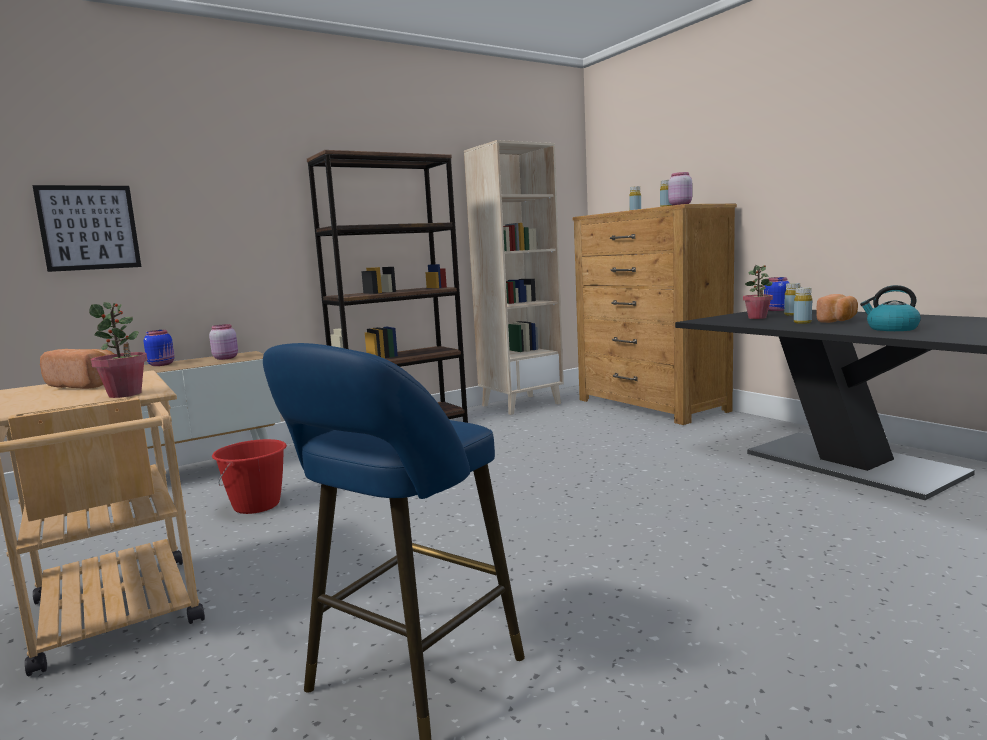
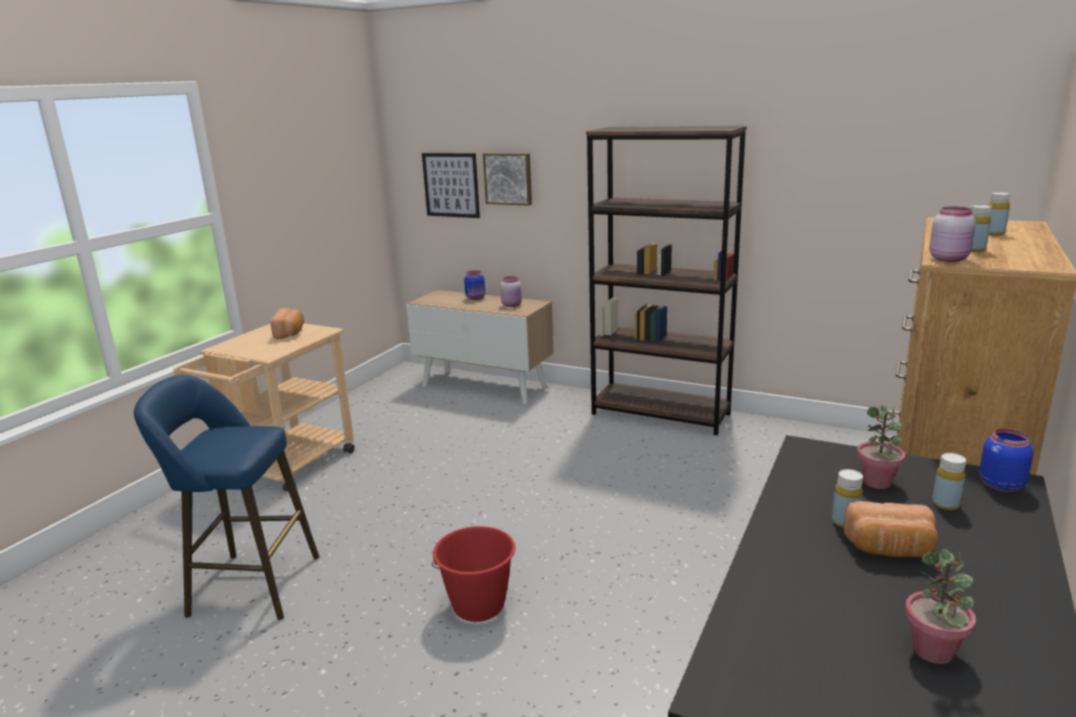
camera: 60 degrees right, 10 degrees up
(125, 394) = (261, 353): potted plant -> potted plant (933, 651)
(182, 216) = (508, 178): none -> picture
(257, 505) = (447, 433): red bucket -> red bucket (478, 606)
(521, 404) = (820, 440): beige bookcase -> none
(891, 329) = (817, 601): kettle -> none

